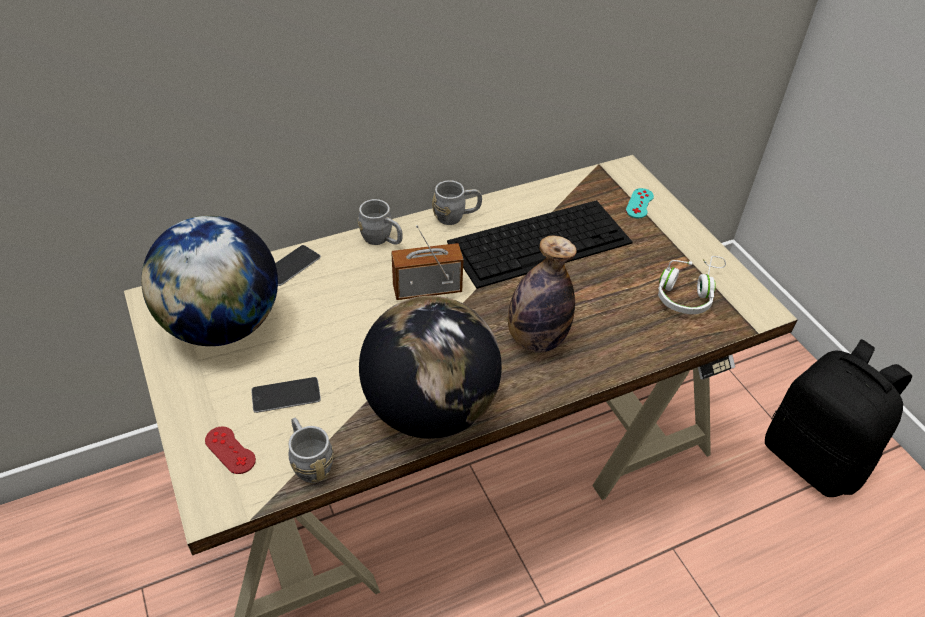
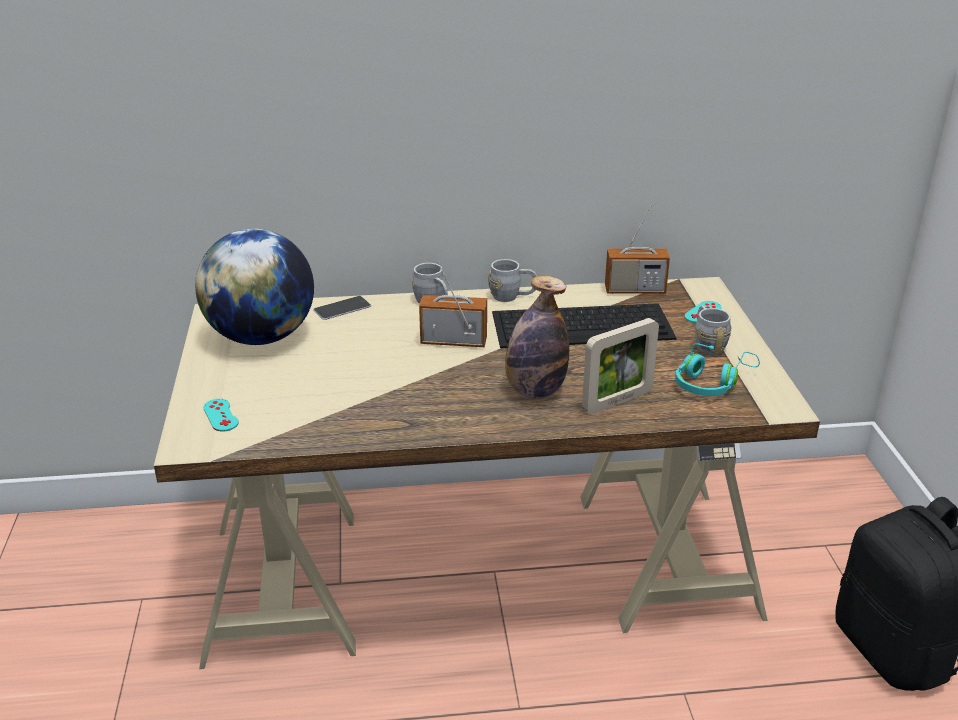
camera: 20 degrees right, 15 degrees down
(230, 450) = (221, 415): red game controller -> turquoise game controller
(286, 395) = (287, 389): phone -> none
(309, 461) = (281, 434): grey mug -> grey mug (707, 344)
(430, 409) = (407, 420): globe -> none
(566, 186) = (635, 290): none -> radio
(617, 335) = (617, 401): none -> picture frame
(688, 292) = (712, 383): white headphones -> turquoise headphones

